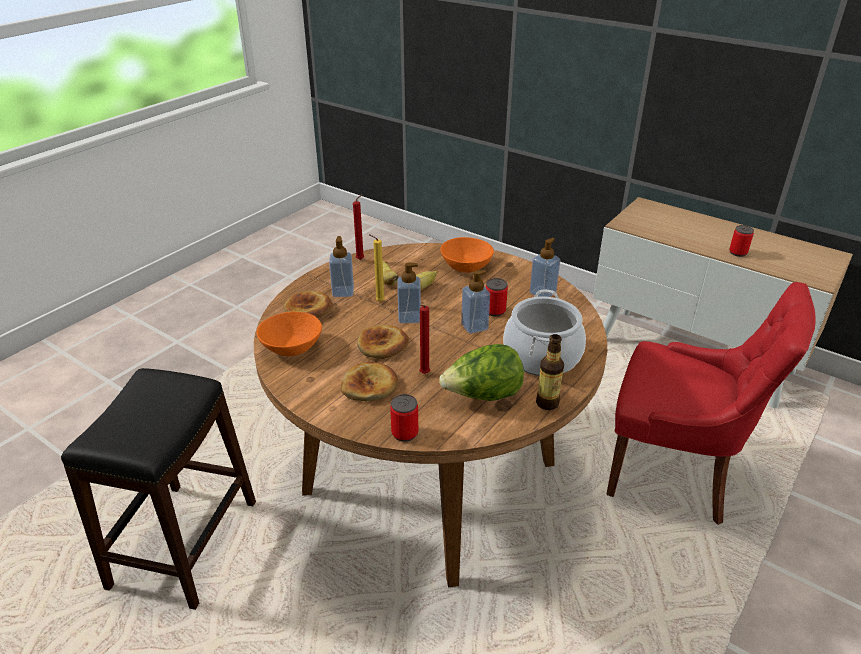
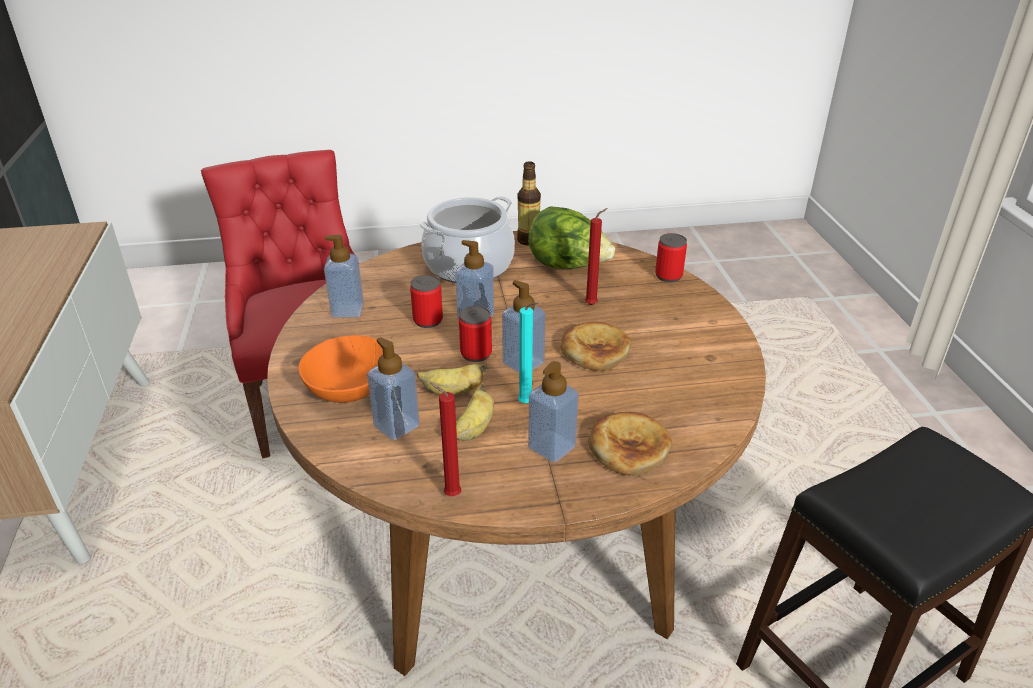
camera: 135 degrees left, 0 degrees up
(292, 348) = (700, 402): orange bowl -> none
(369, 385) = (655, 321): bread -> none
(378, 301) = (527, 404): yellow candle -> turquoise candle
(420, 266) = (396, 426): none -> soap dispenser
(738, 252) = (38, 283): can -> can (476, 353)

